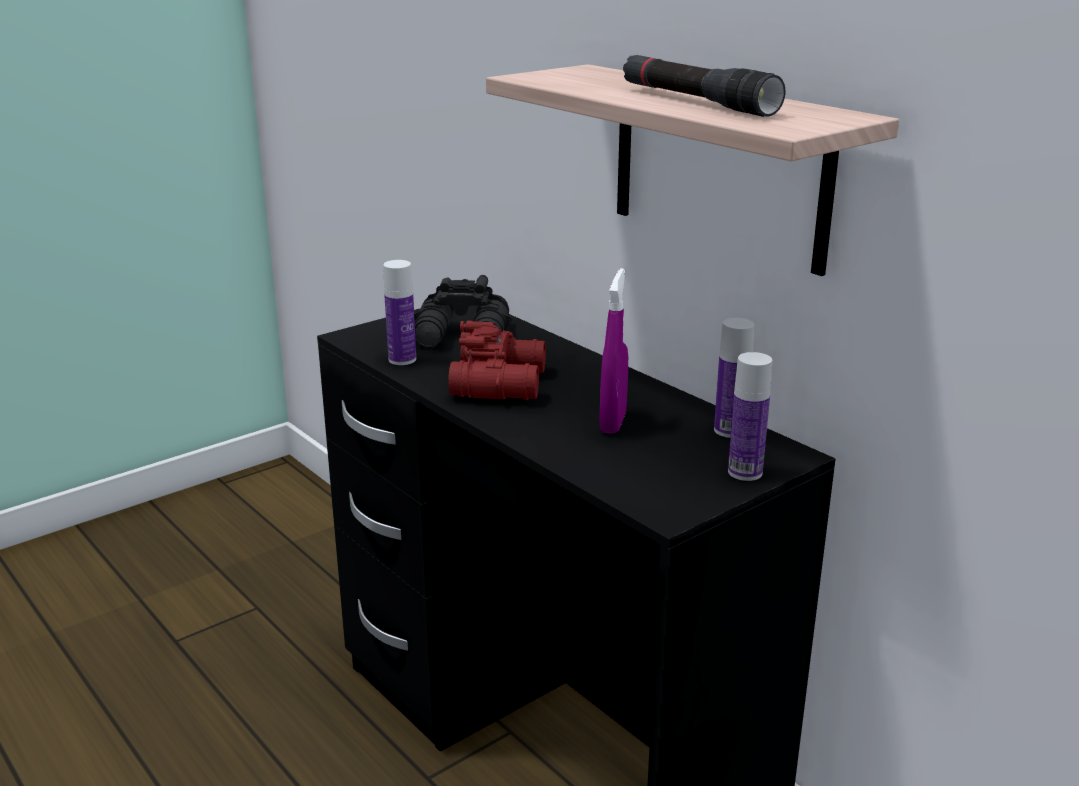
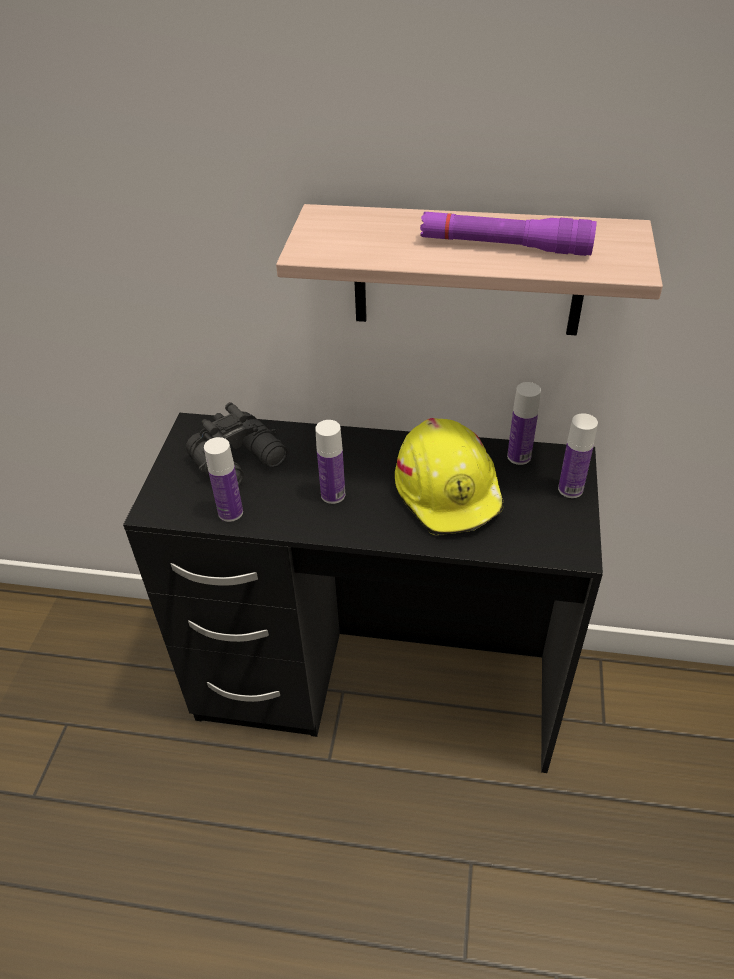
camera: 40 degrees left, 20 degrees up
(502, 383) = (333, 495): red binoculars -> bottle
(613, 422) = (449, 491): purple spray bottle -> yellow hard hat
(696, 101) = (504, 246): black flashlight -> purple flashlight

